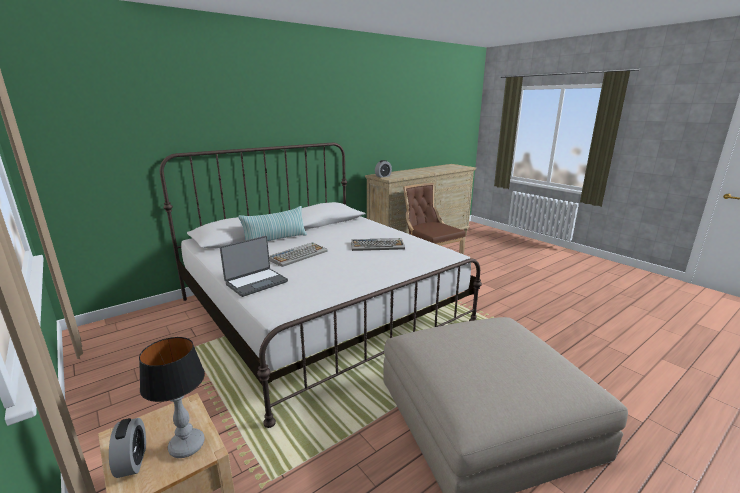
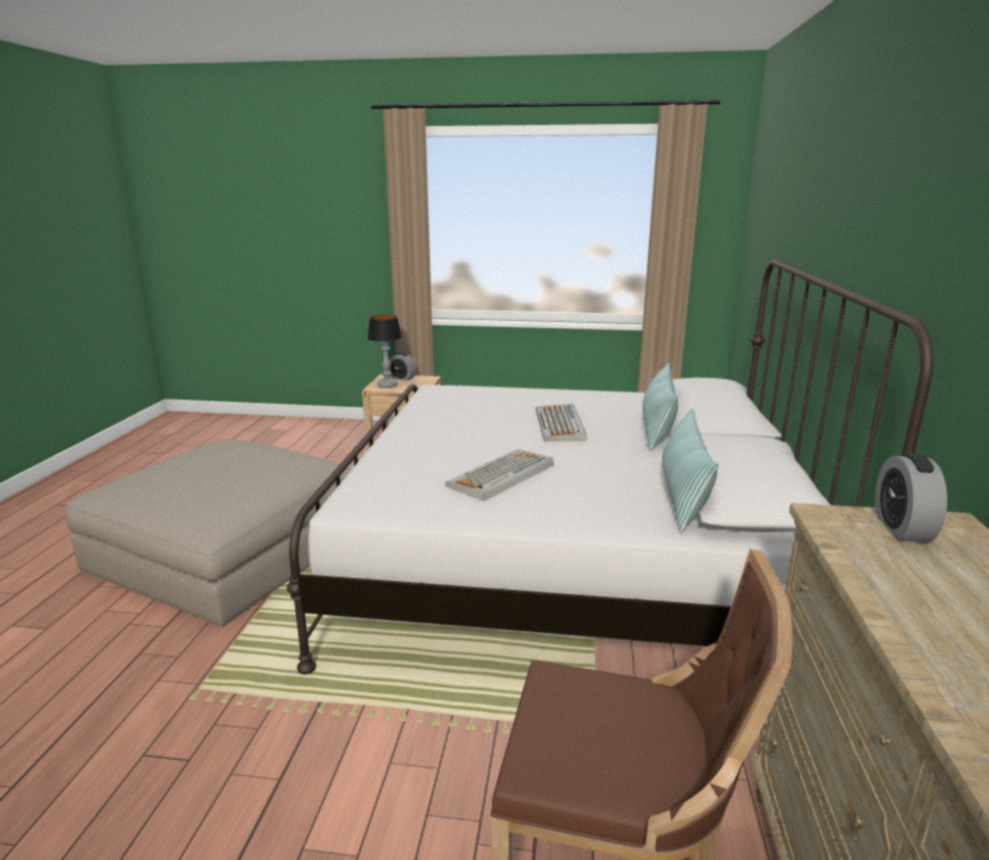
camera: 135 degrees right, 0 degrees up
(256, 282) = (513, 394): laptop -> none
(342, 224) = (682, 497): none -> pillow

